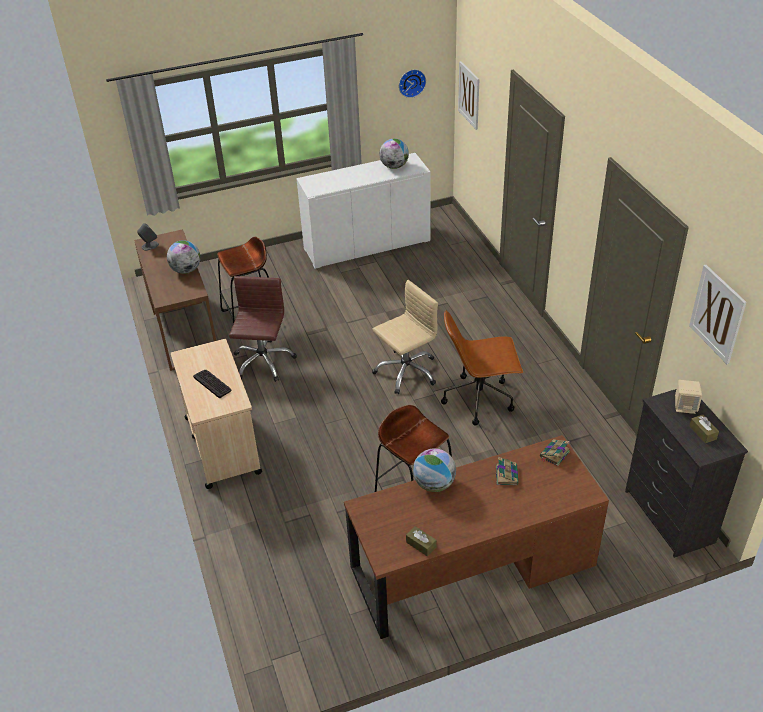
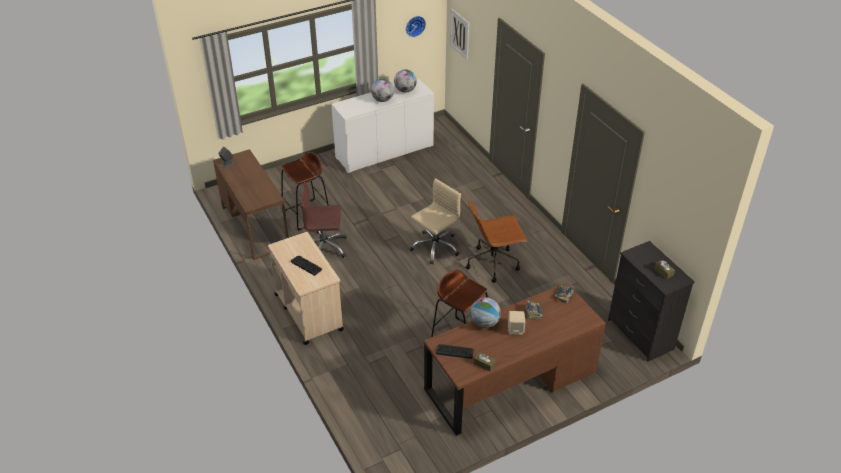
camera: 10 degrees left, 0 degrees up
(186, 270) = (261, 181): globe -> globe (382, 100)
(263, 362) = (324, 248): brown office chair -> brown office chair turned 90 degrees counterclockwise
(383, 522) = (455, 351): none -> keyboard
(685, 406) = (649, 255): beige speaker -> beige speaker (515, 329)
(717, 314) = (668, 190): picture -> none

